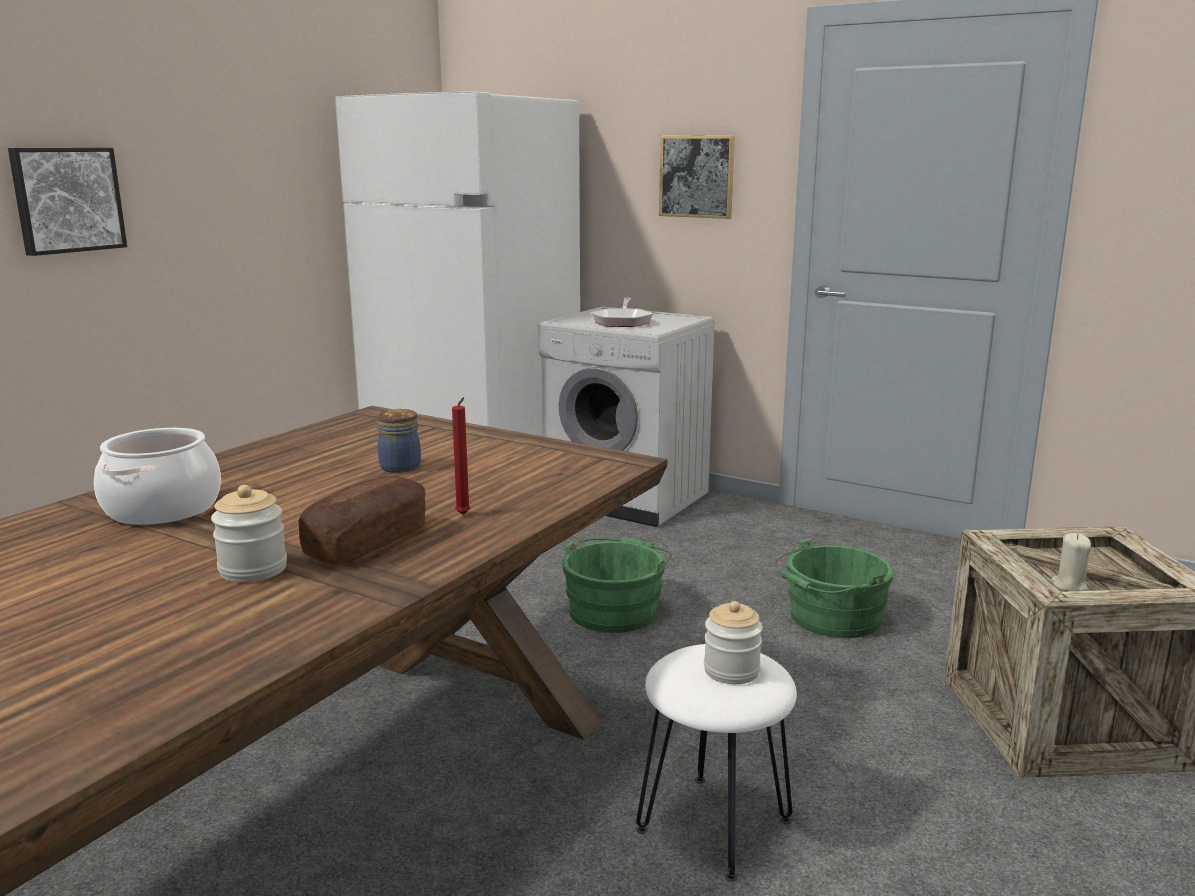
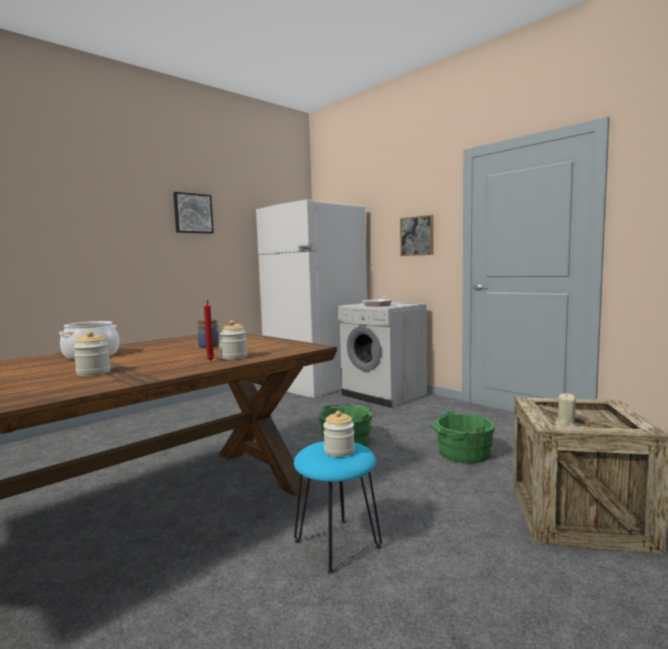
camera: 15 degrees right, 10 degrees down
(67, 200) = (129, 248): picture -> picture (193, 213)
(367, 542) = (154, 367): bread -> none
(499, 502) = (233, 357): none -> jar
(714, 826) = (337, 544): white stool -> turquoise stool

